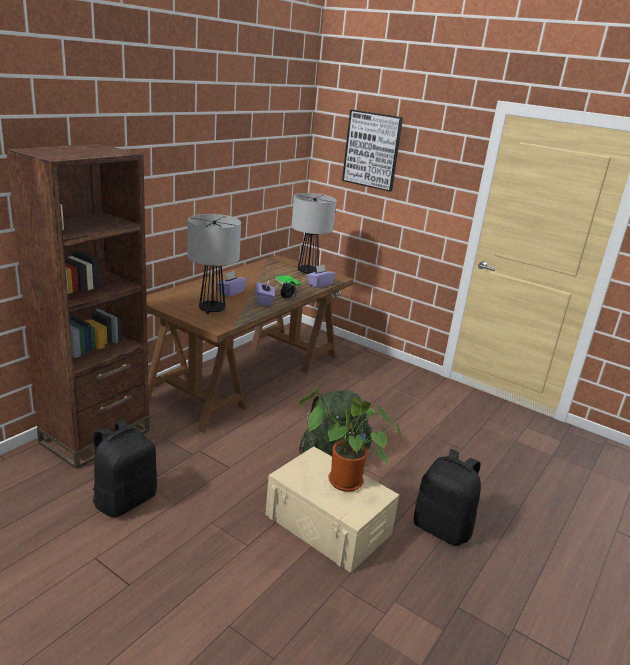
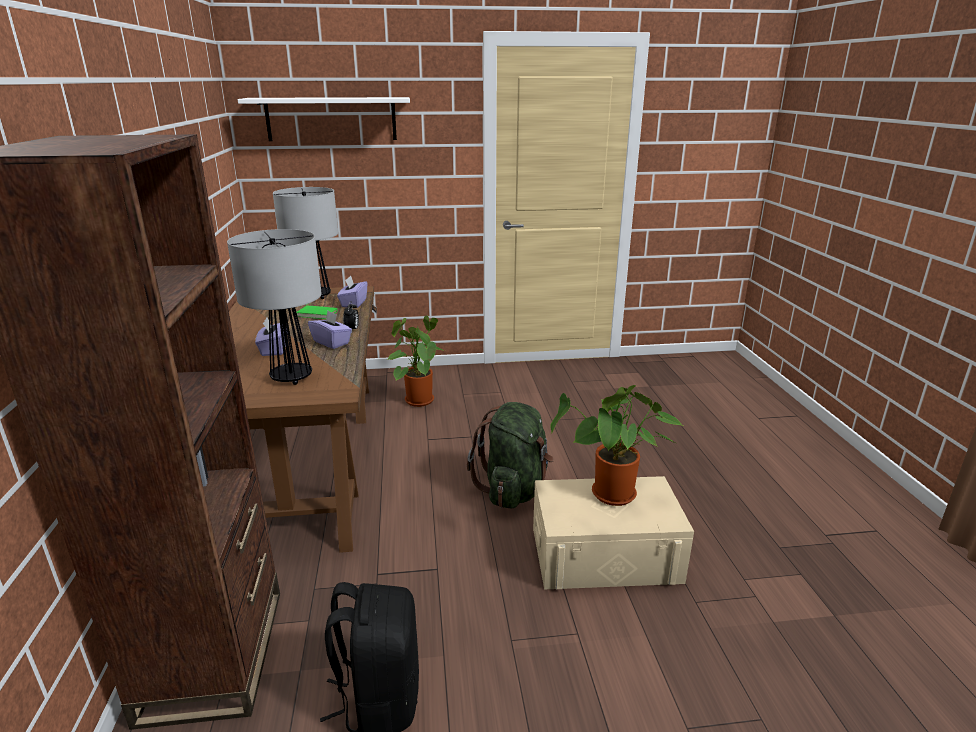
camera: 40 degrees left, 0 degrees up
(358, 375) = (417, 399): none -> potted plant
(372, 150) = (331, 119): picture -> white shelf
(442, 528) = (678, 492): black backpack -> none

